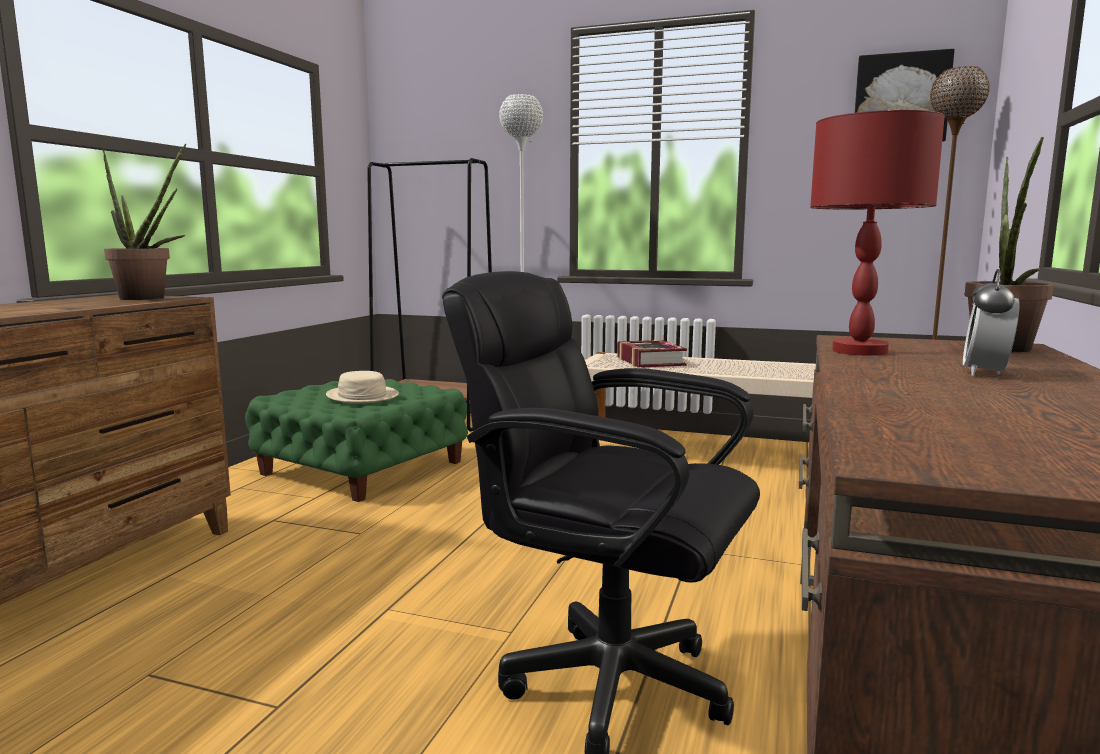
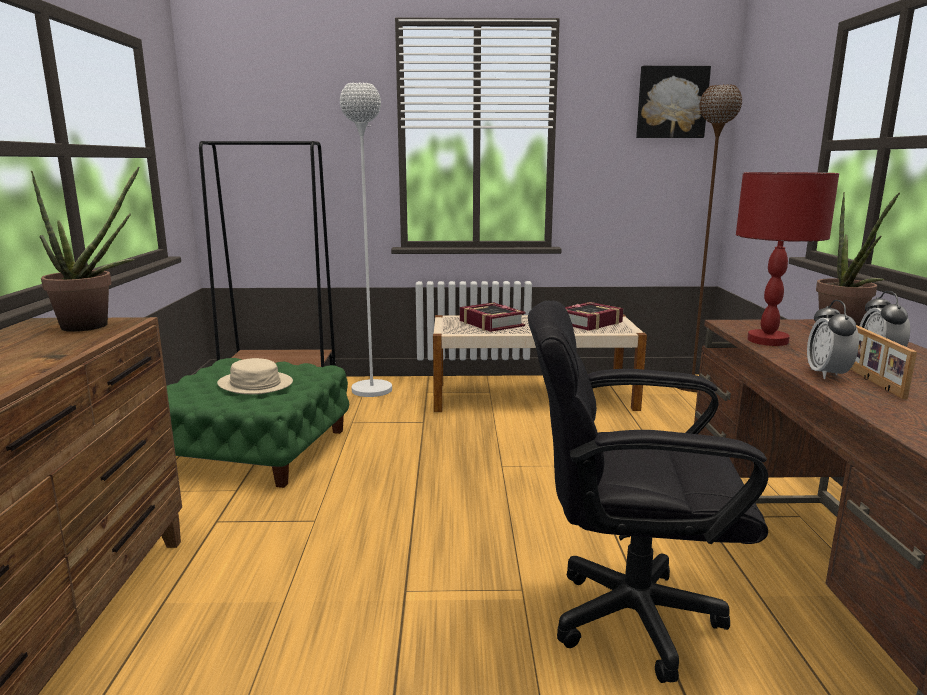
camera: 20 degrees left, 5 degrees up
(770, 368) = (589, 323): none -> book
(872, 377) = (827, 374): none -> alarm clock
(926, 384) = (868, 379): none -> picture frame

